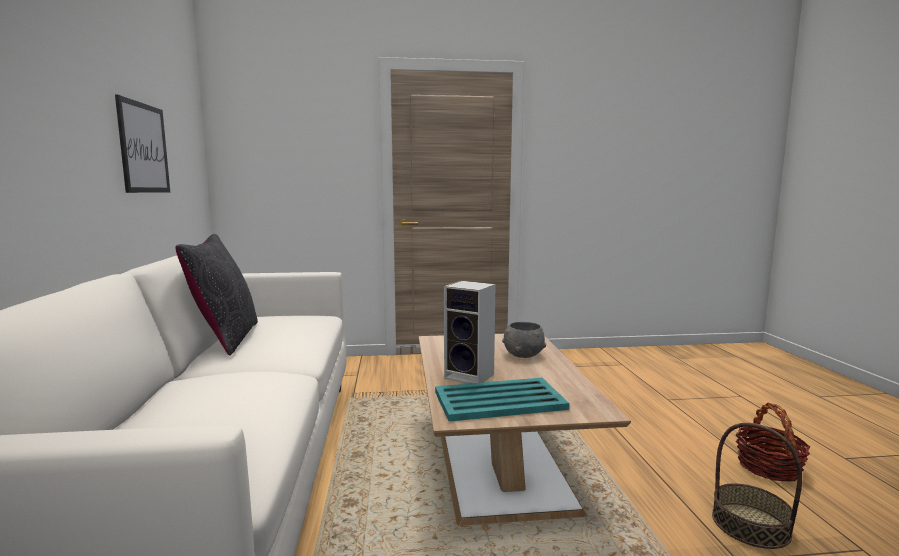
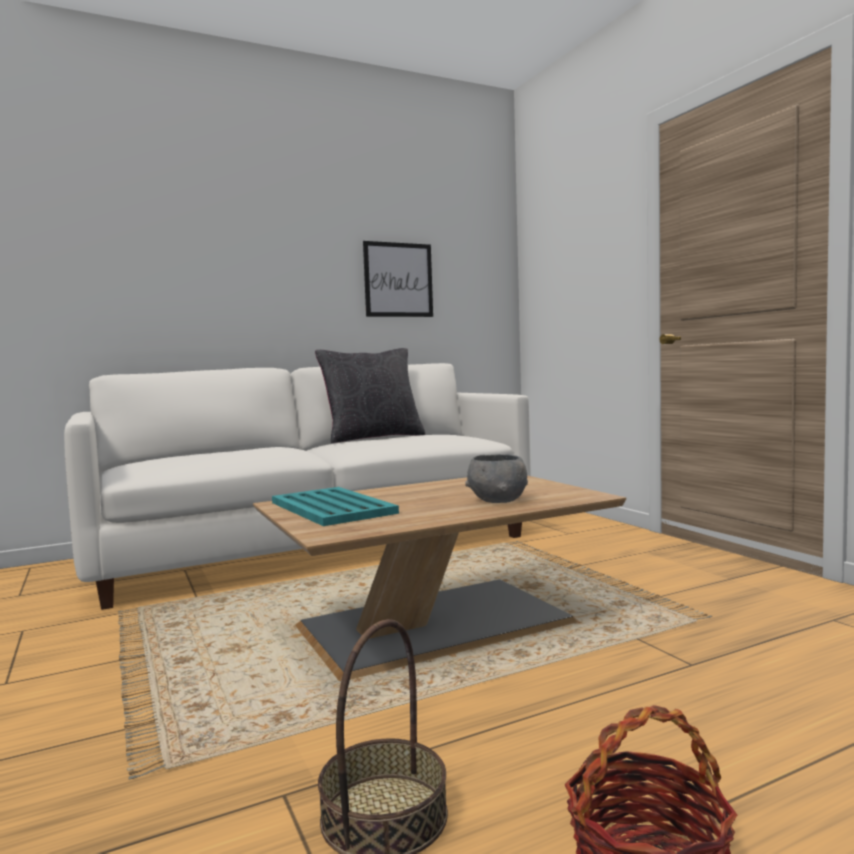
camera: 70 degrees right, 5 degrees down
(471, 376) = (395, 495): speaker -> none

